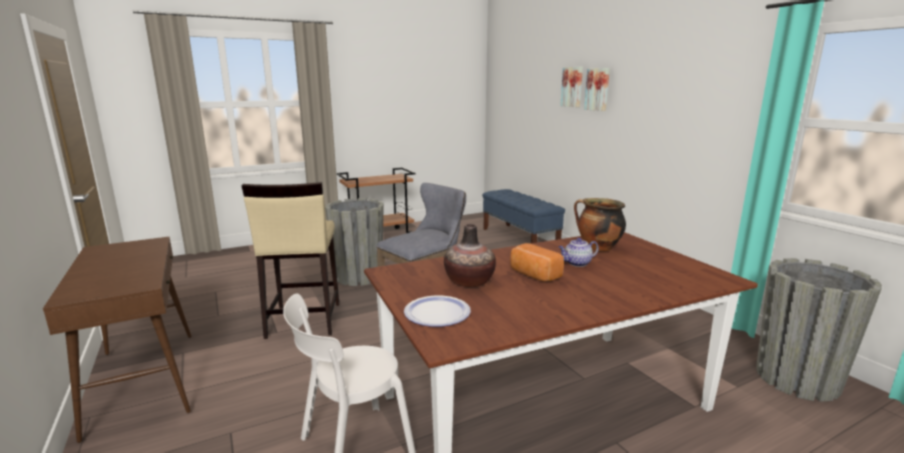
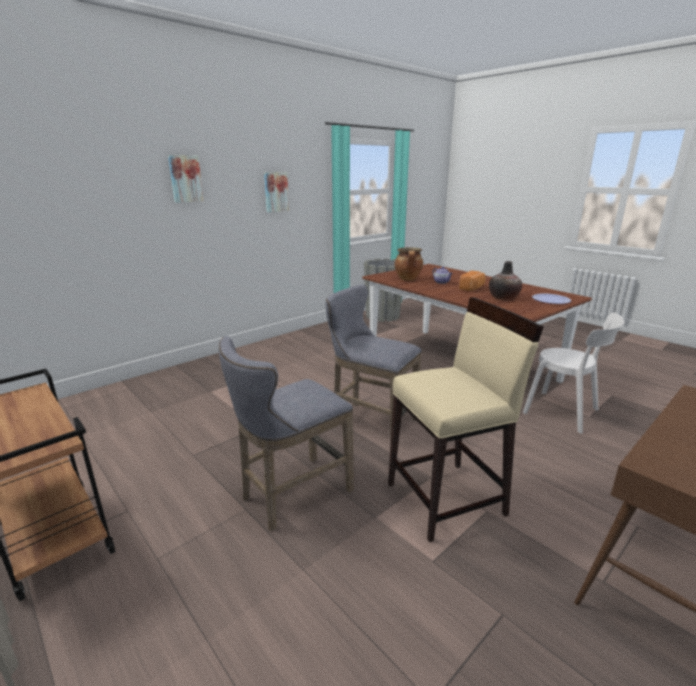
camera: 105 degrees left, 5 degrees up
(359, 276) = (291, 495): grey planter -> grey stool
(519, 238) = (132, 389): blue bench -> none
(572, 87) = (143, 177): picture -> picture (275, 192)

